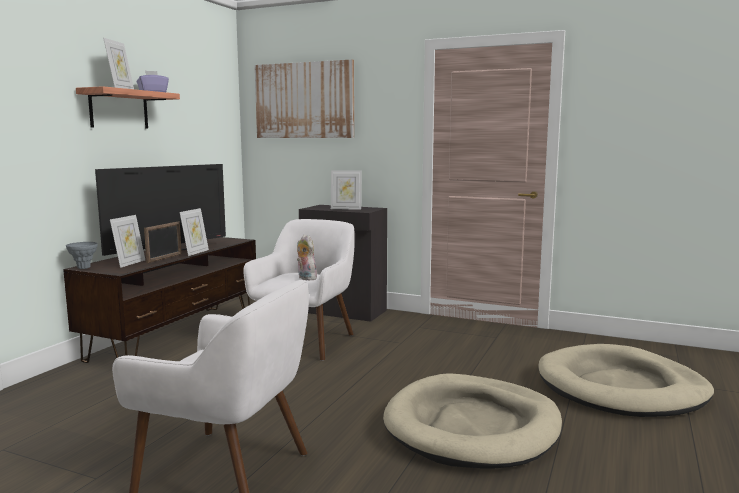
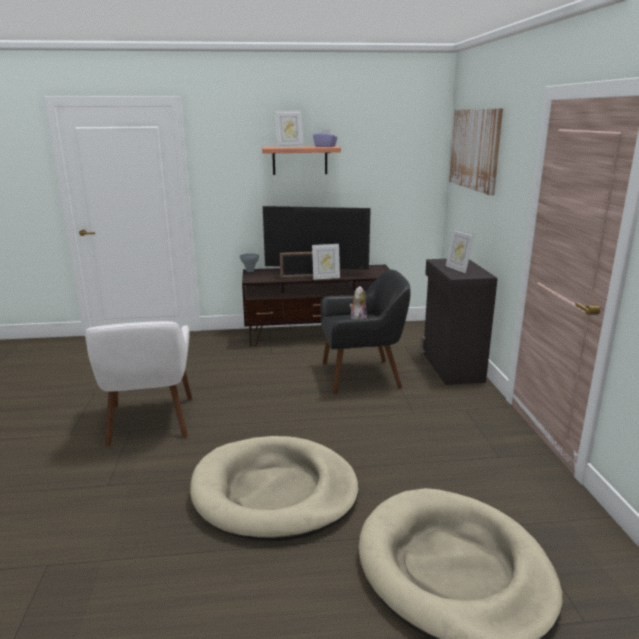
camera: 60 degrees right, 10 degrees up
(129, 263) = (273, 275): picture frame -> none
(306, 342) = (362, 376): white armchair -> black armchair

